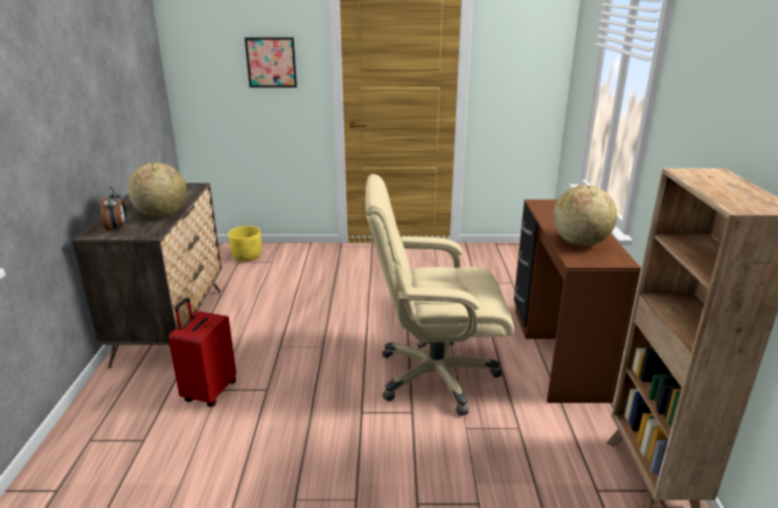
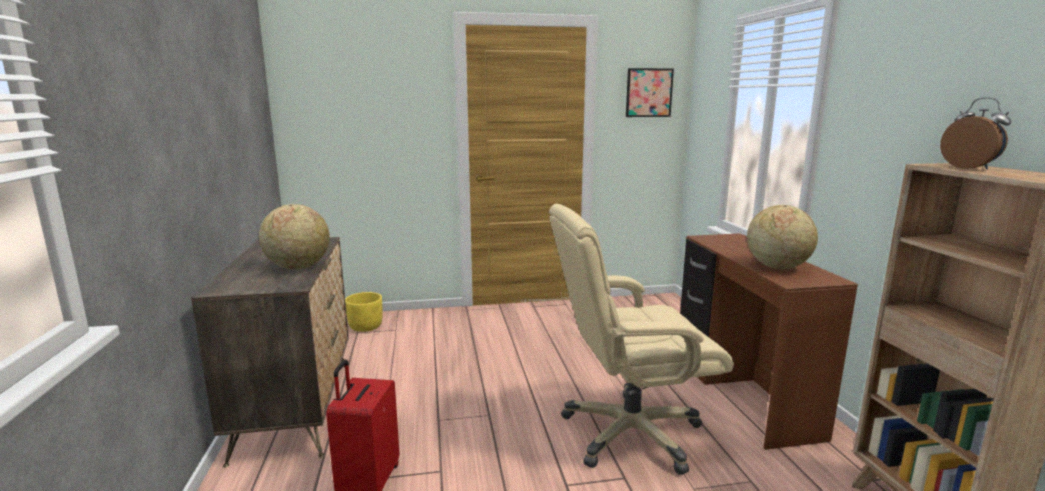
camera: 10 degrees left, 10 degrees down
(117, 228) = (247, 283): alarm clock -> alarm clock (970, 168)
(271, 62) = (393, 115): picture -> picture (649, 92)

